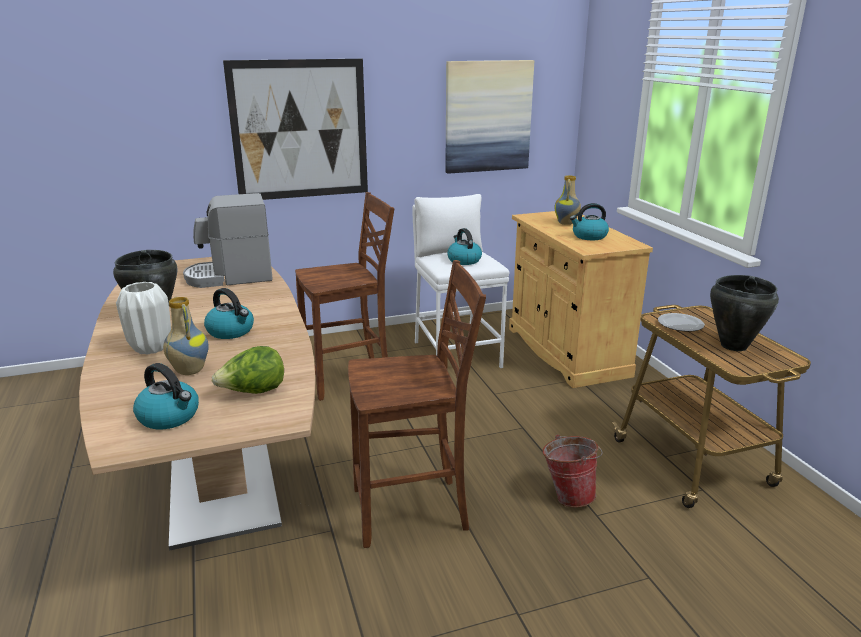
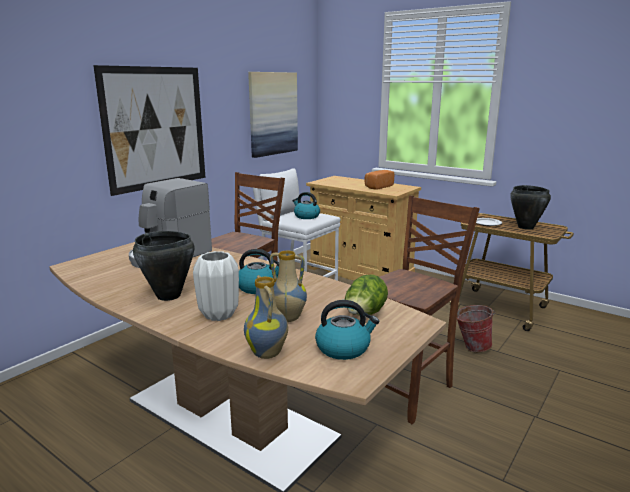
camera: 35 degrees left, 5 degrees down
(567, 223) = (350, 182): vase -> vase (268, 353)
(589, 236) = (377, 187): kettle -> bread

